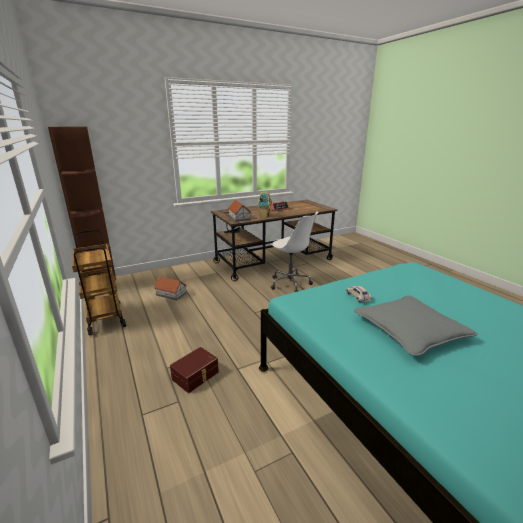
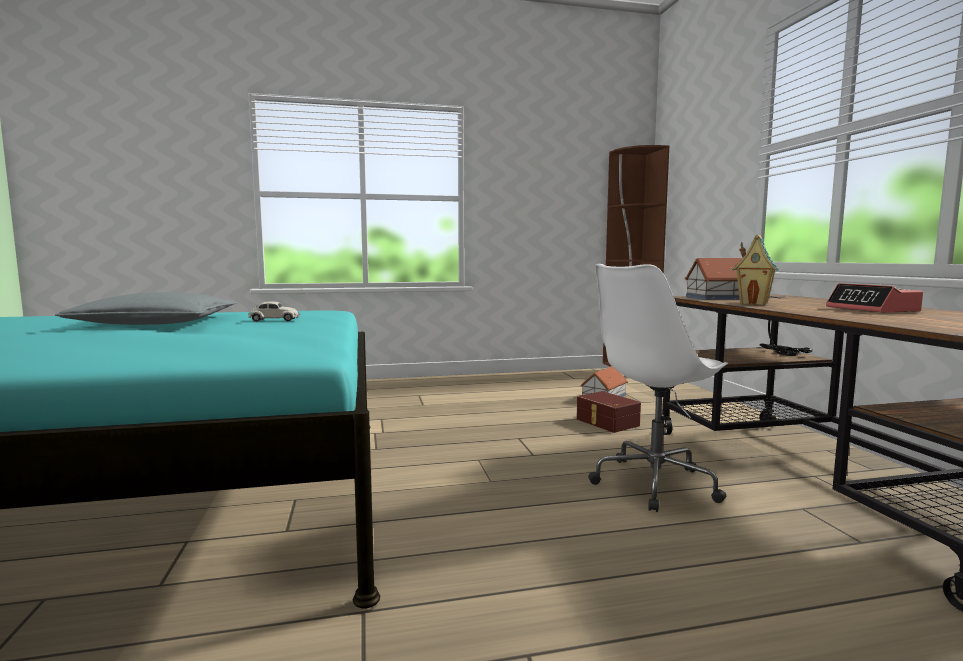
camera: 105 degrees right, 15 degrees down
(105, 318) = (540, 376): brown cart -> none
(196, 376) = (391, 404): brown storage box -> brown storage box (606, 422)

